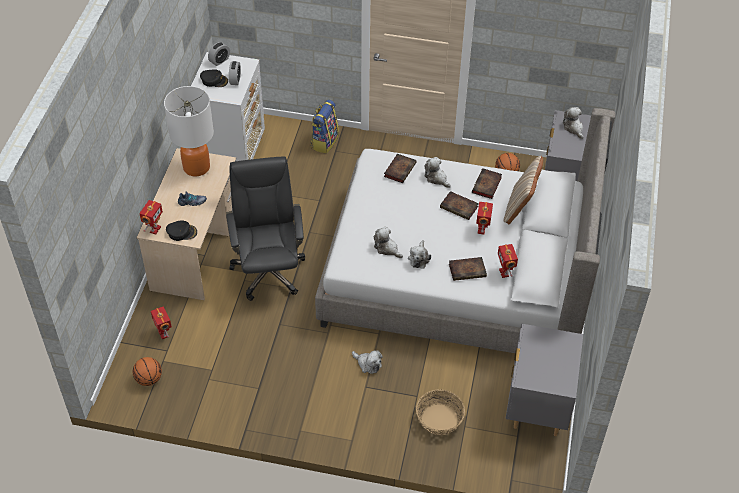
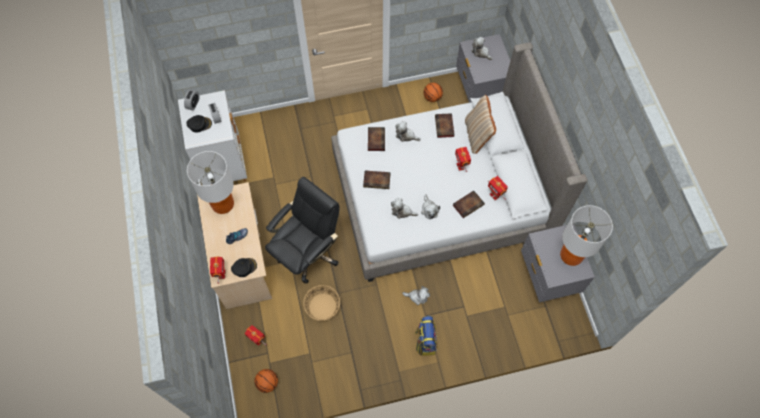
camera: 25 degrees left, 15 degrees up
(269, 274) = (308, 255): black office chair -> black office chair turned 75 degrees clockwise
(324, 141) = (287, 124): backpack -> backpack (425, 341)
(439, 419) = (488, 318): basket -> basket (322, 306)
(460, 207) = (435, 154): book -> book (377, 180)
(560, 365) = (571, 255): none -> table lamp

